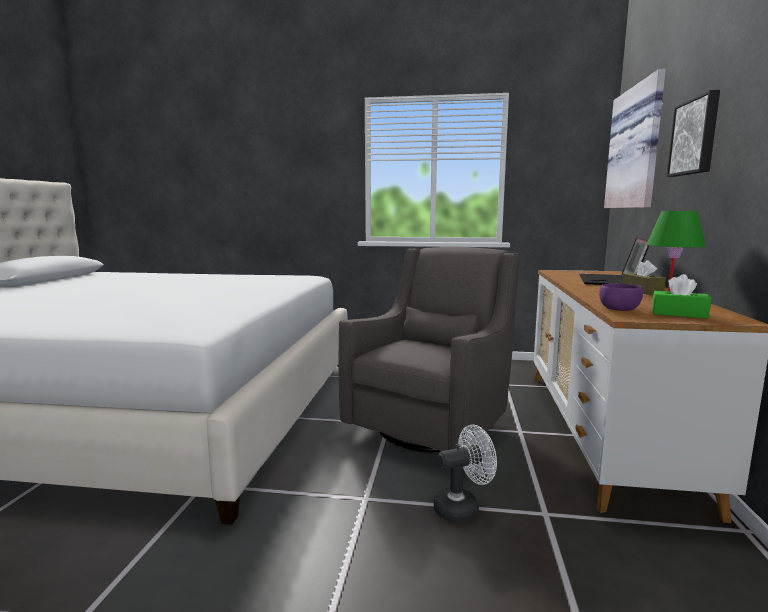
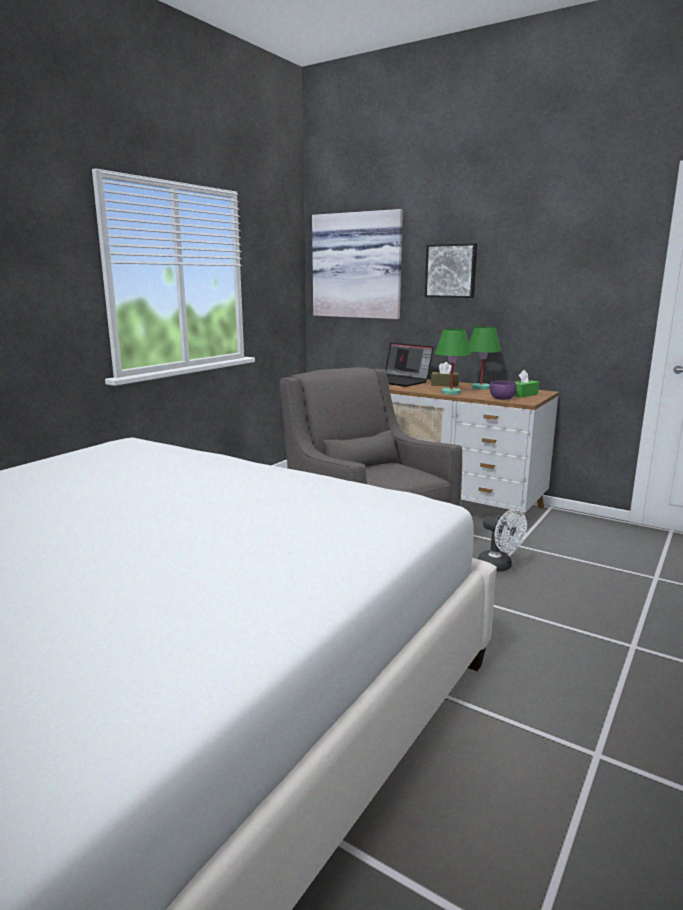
camera: 65 degrees left, 5 degrees up
(462, 507) = (499, 567): white fan -> white fan turned 135 degrees clockwise
(597, 295) = (450, 393): none -> green table lamp

